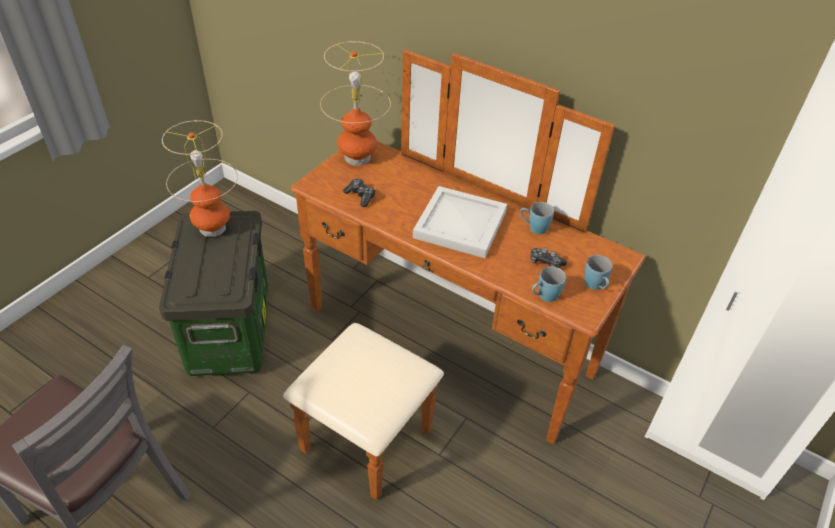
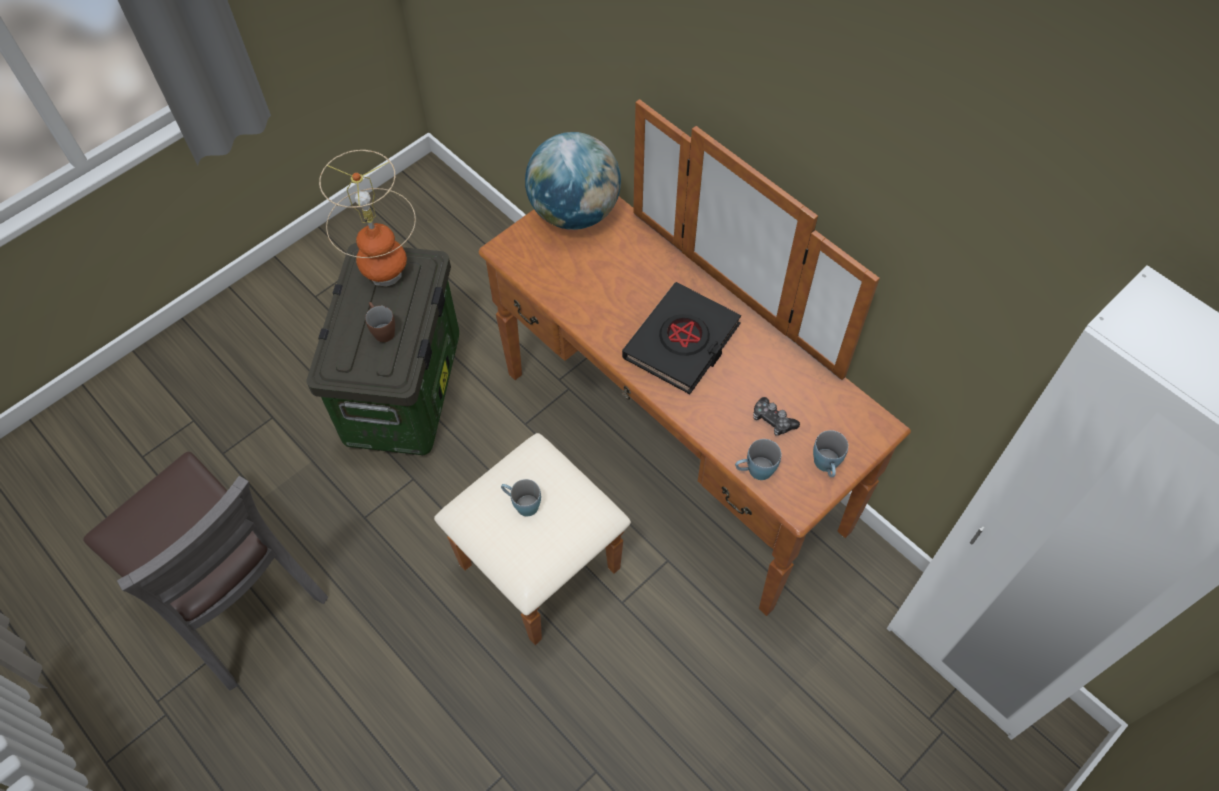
camera: 15 degrees right, 15 degrees up
(216, 264) = (382, 329): none -> brown mug
(358, 157) = (574, 212): table lamp -> globe
(360, 196) = (563, 278): game controller -> none
(461, 224) = (682, 342): white tray -> black book
(533, 228) = (775, 363): blue mug -> blue mug (522, 504)

